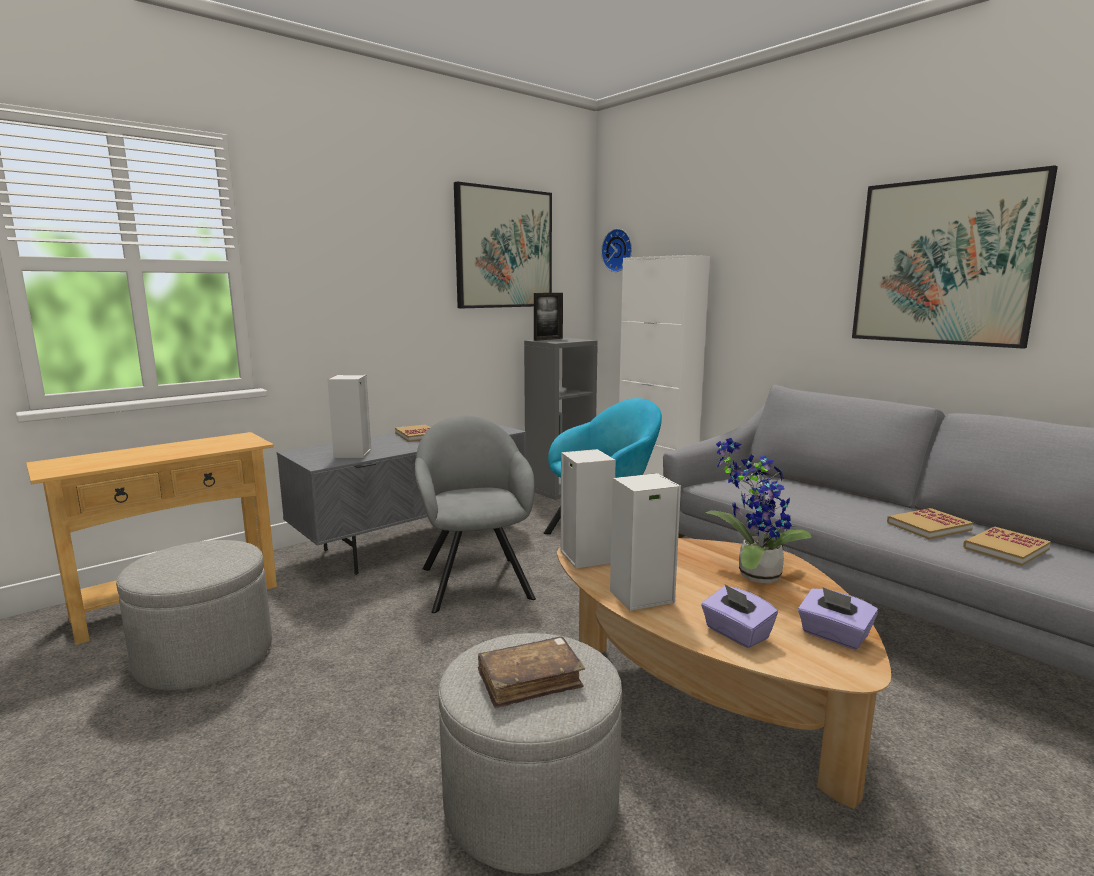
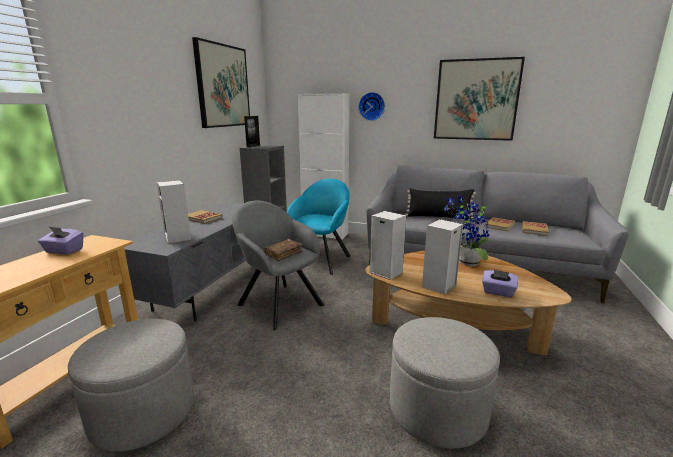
camera: 30 degrees left, 5 degrees up
(530, 681) = (450, 344): brown book -> brown book (283, 253)
(618, 250) = (284, 89): wall clock -> wall clock (372, 106)
(818, 492) = (438, 217): none -> black pillow
(834, 636) = (529, 282): purple tissue box -> purple tissue box (64, 251)

